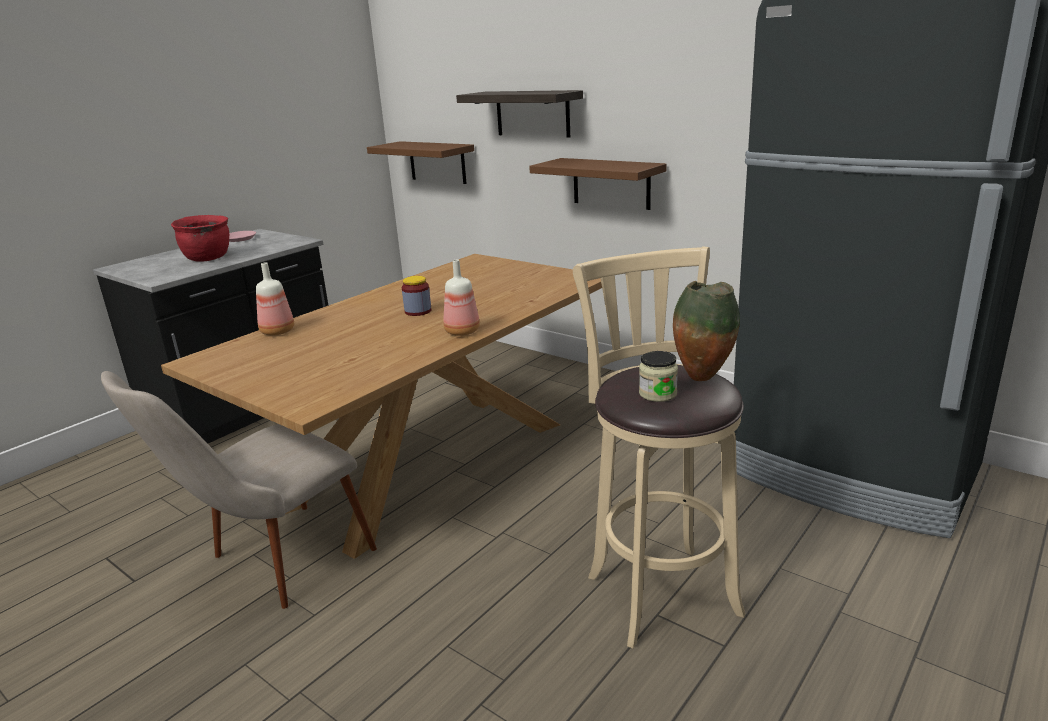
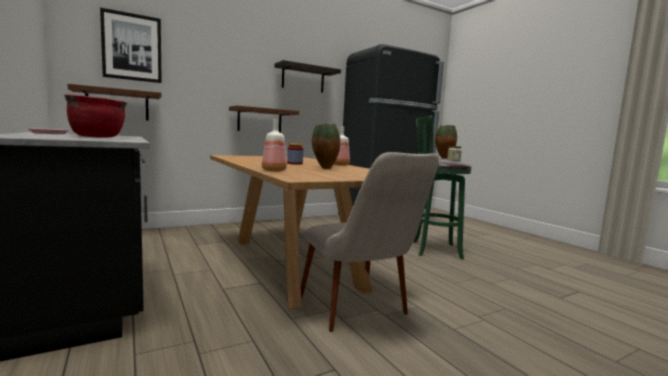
camera: 70 degrees left, 15 degrees down
(367, 339) = (324, 168): none -> vase
(443, 76) = (132, 47): none -> picture
(532, 113) = (210, 81): shelf -> shelf (303, 79)
(659, 589) = (433, 249): beige stool -> green stool

